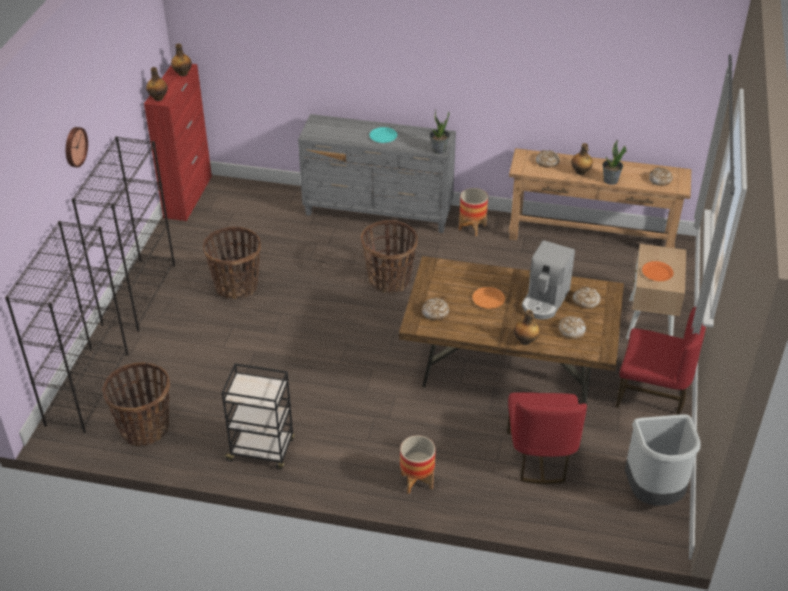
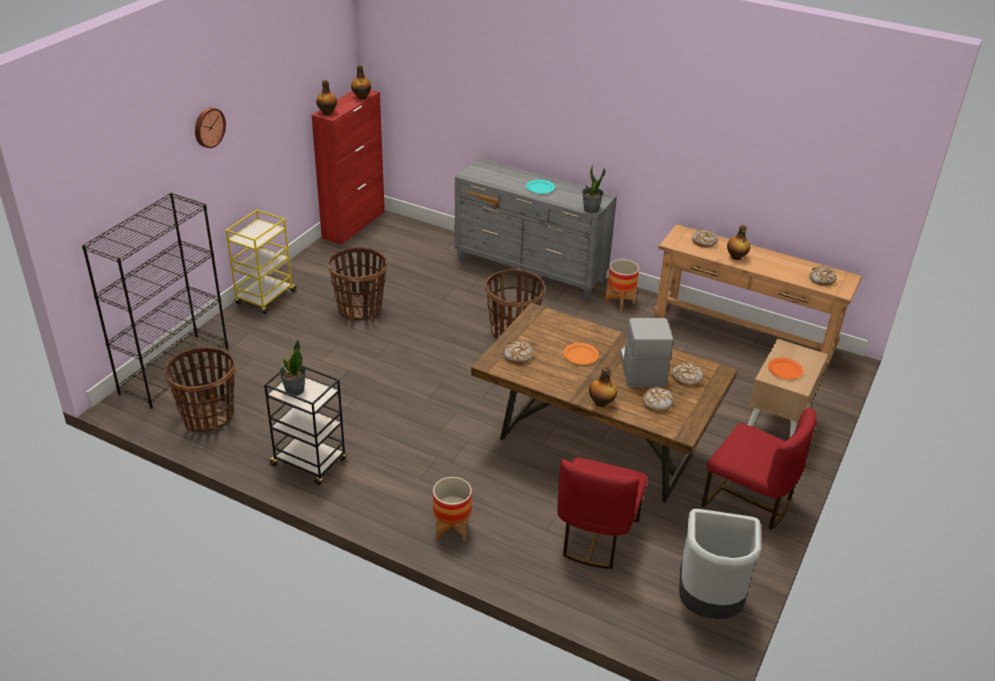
camera: 15 degrees right, 5 degrees down
(139, 294) = (265, 298): black bookcase -> yellow cart
(545, 300) = (641, 368): coffee machine -> coffee machine turned 135 degrees clockwise
(610, 180) = (766, 270): potted plant -> potted plant (294, 390)

